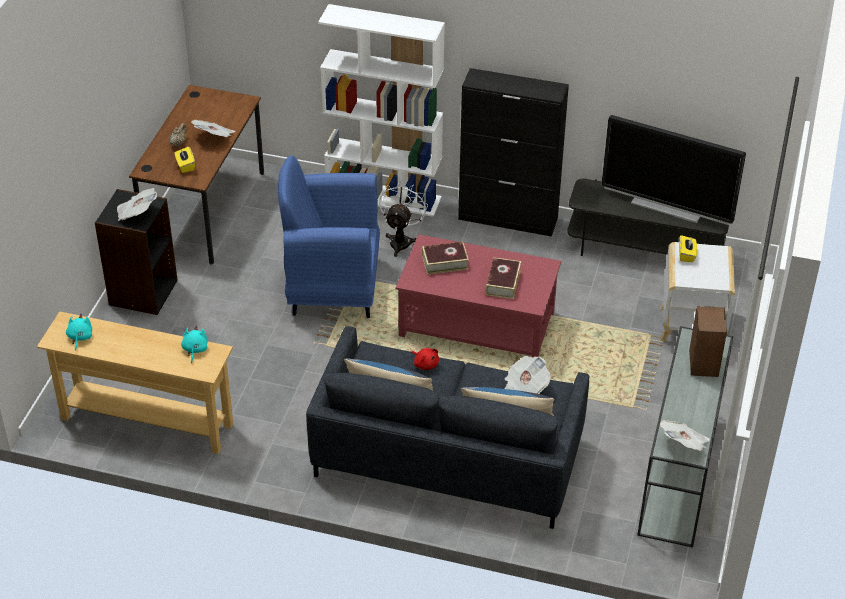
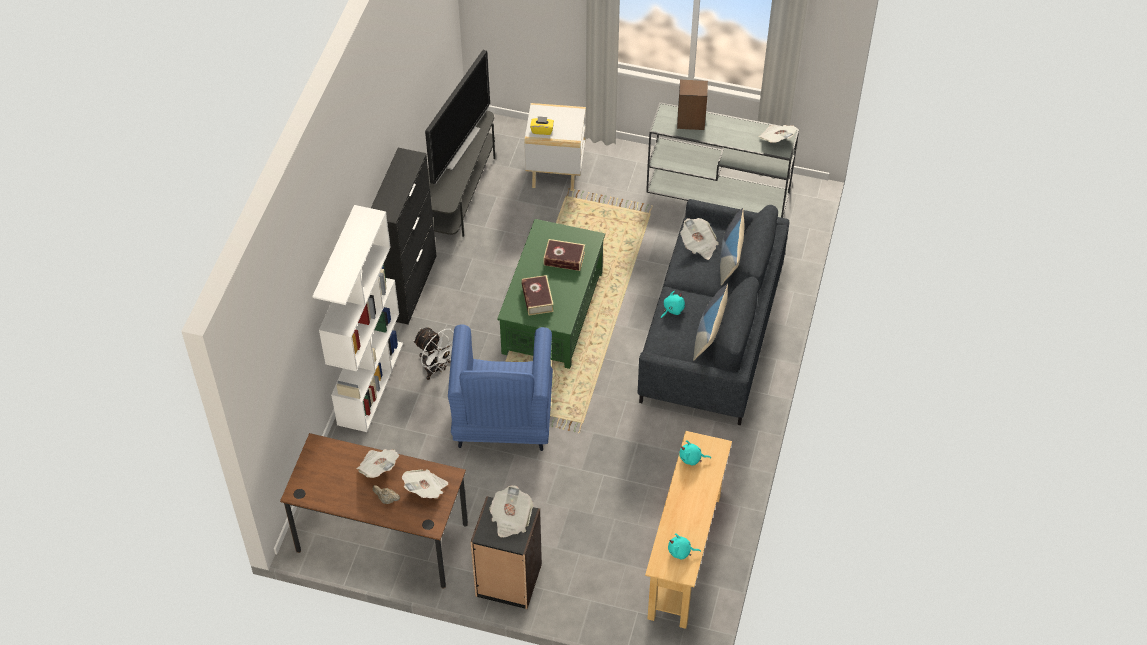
camera: 90 degrees left, 10 degrees up
(185, 166) = (426, 489): yellow tissue box -> newspaper
(401, 240) = (437, 368): white fan -> white fan turned 150 degrees counterclockwise
(425, 364) = (672, 309): red plush toy -> turquoise plush toy
(476, 323) = (552, 313): red coffee table -> green coffee table

